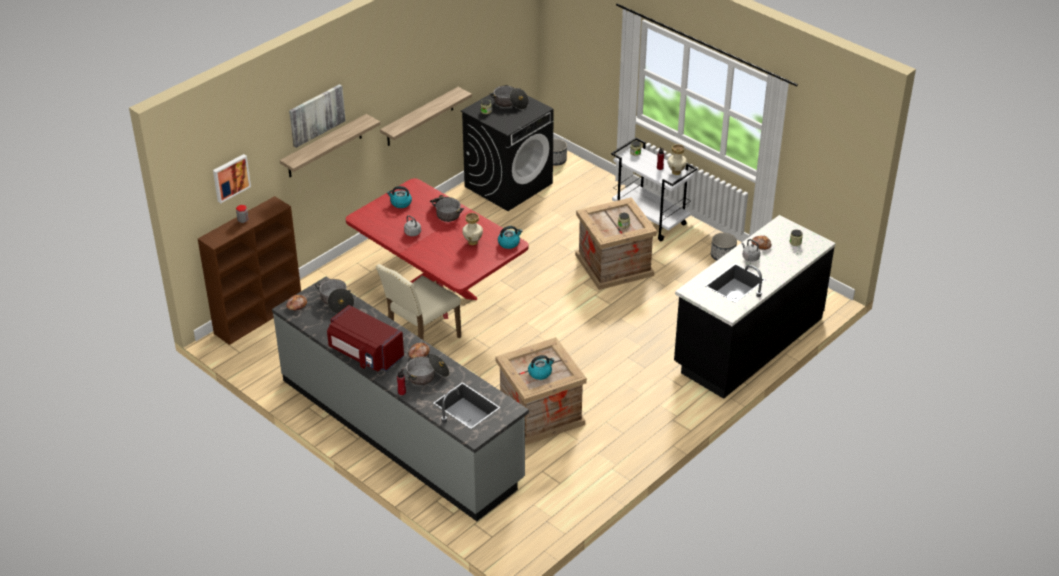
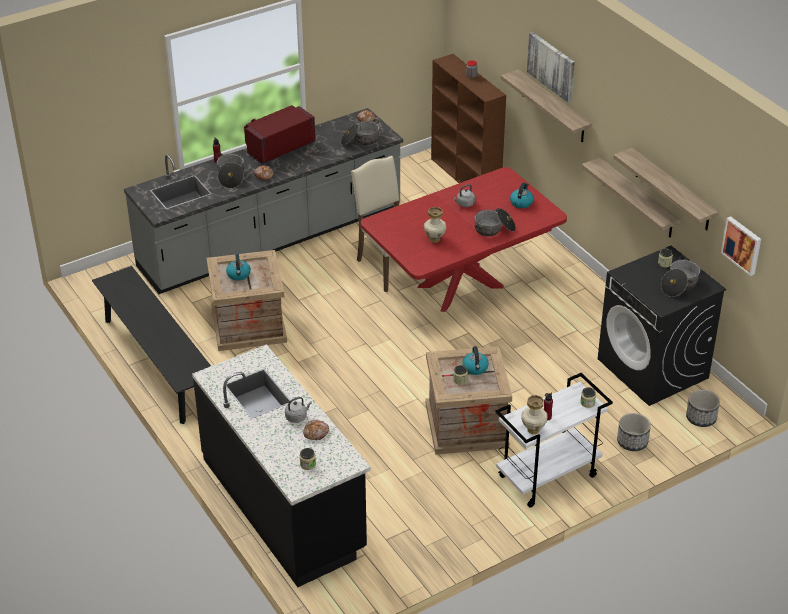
camera: 105 degrees right, 0 degrees up
(230, 177) = (484, 34): picture -> picture (742, 245)
(447, 74) = (672, 190): none -> shelf
(509, 243) = (423, 262): kettle -> kettle (475, 368)
(620, 460) = (158, 364): none -> black bench
(722, 256) = (453, 527): planter -> planter (632, 442)

